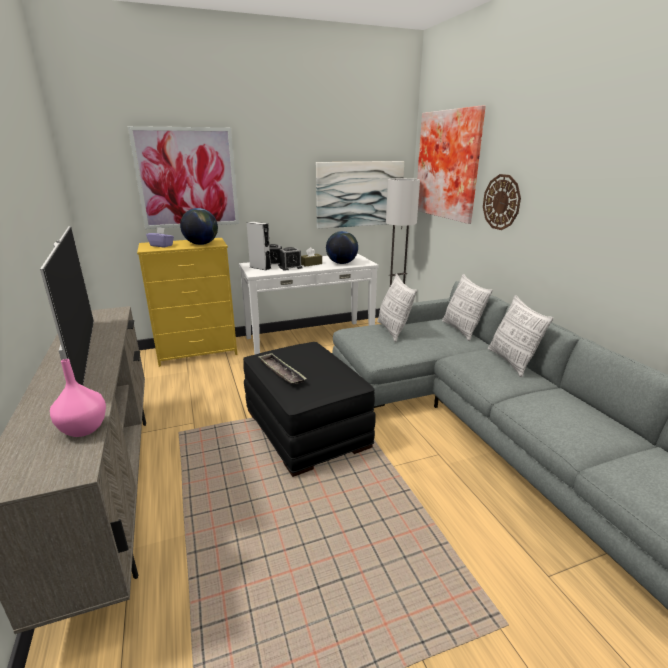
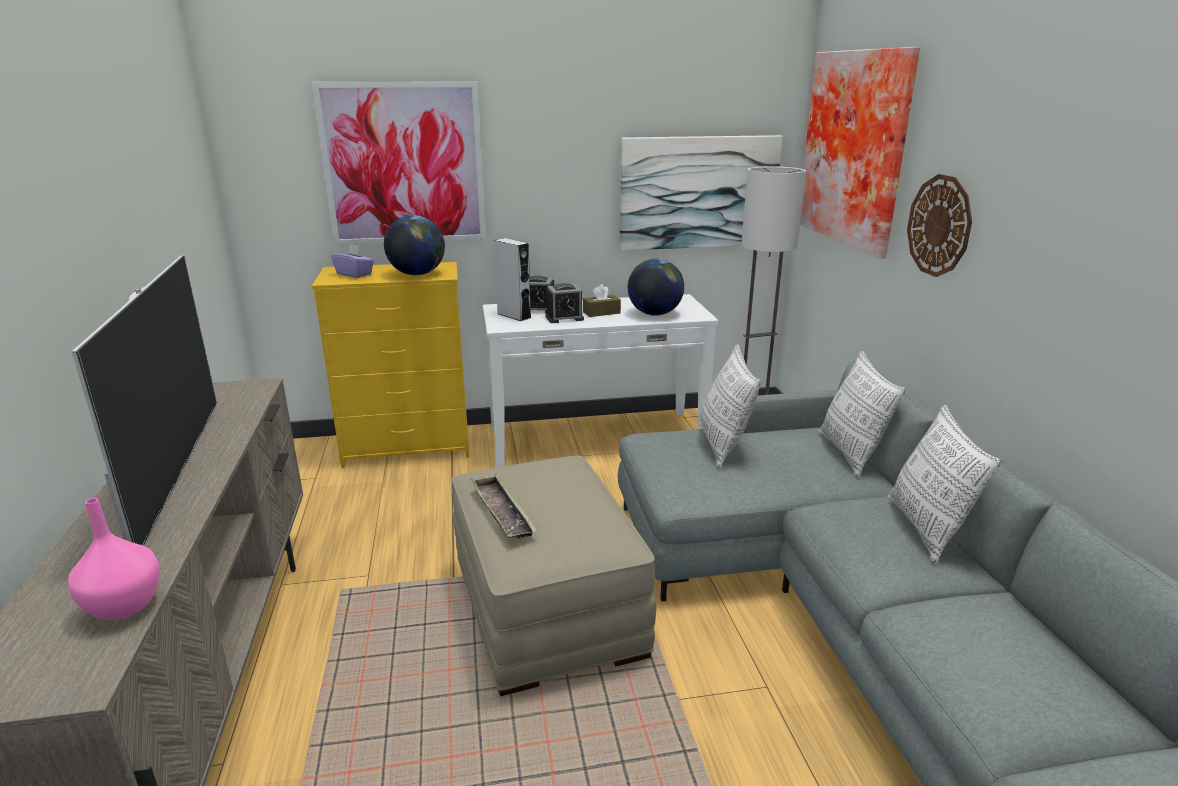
camera: 10 degrees right, 0 degrees up
(305, 428) = (545, 606): black ottoman -> beige ottoman

